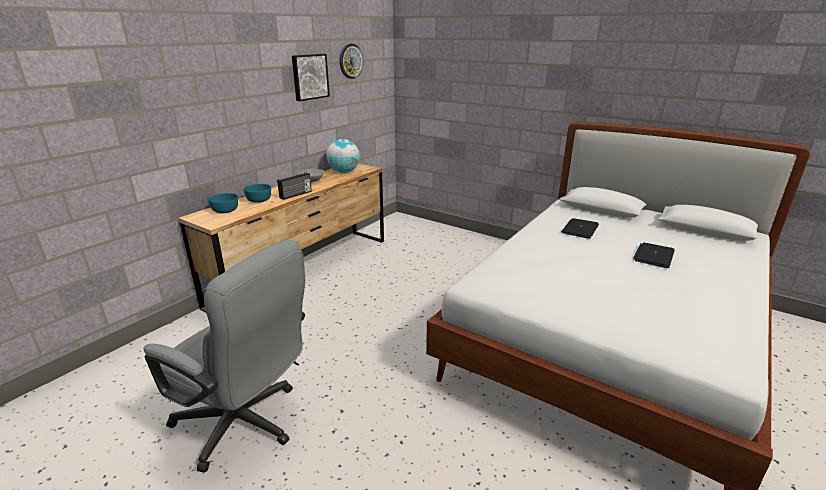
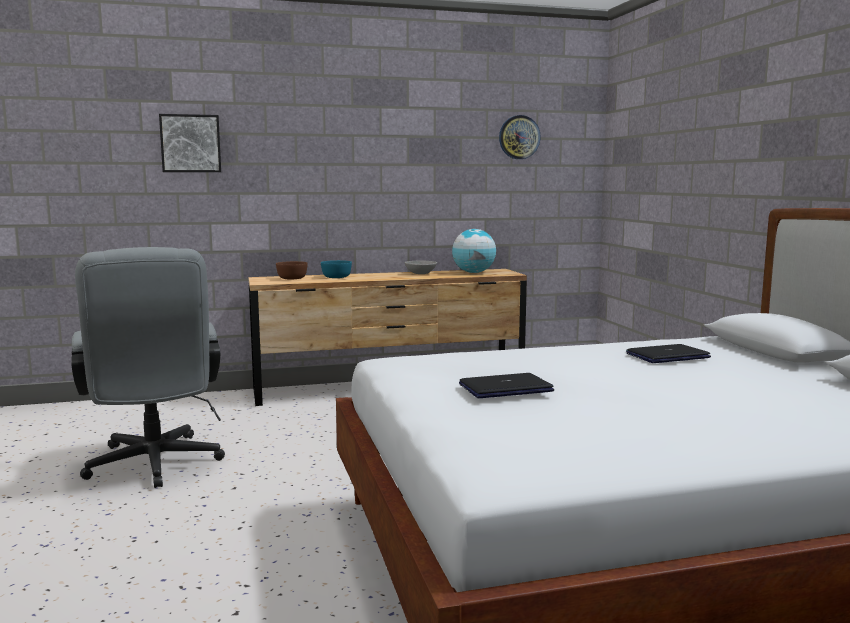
camera: 40 degrees right, 15 degrees down
(225, 210) = (292, 278): turquoise bowl -> brown bowl
(296, 195) = (377, 278): radio -> none
(309, 77) = (448, 150): picture -> picture (190, 143)
(654, 256) = (710, 392): laptop -> laptop (505, 388)

